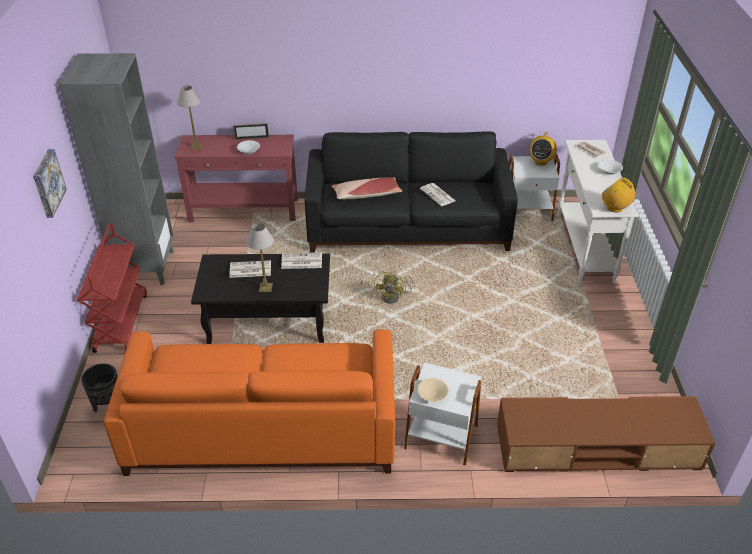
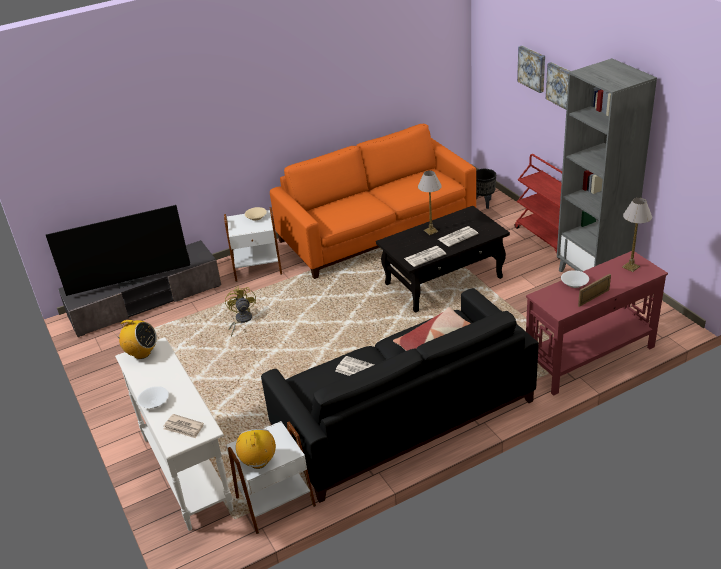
camera: 155 degrees right, 5 degrees down
(26, 216) = (532, 68): none -> picture
(394, 297) = (357, 338): yellow fan -> yellow fan (241, 320)
(597, 447) = (145, 300): brown tv stand -> grey tv stand
(616, 411) = (130, 280): none -> television

